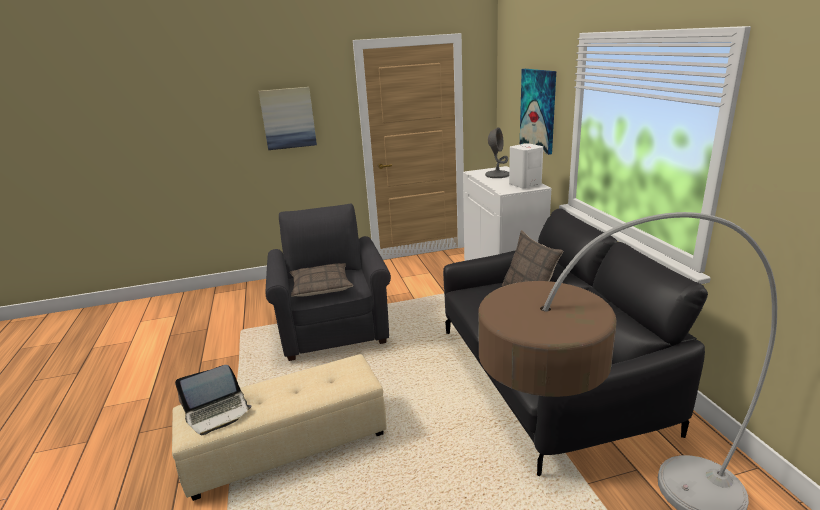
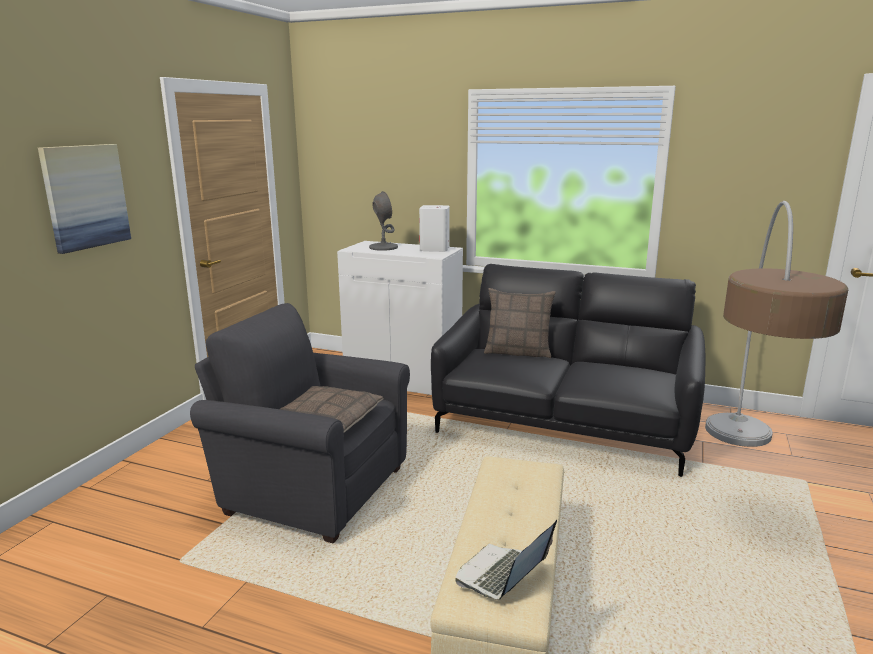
camera: 55 degrees left, 5 degrees down
(218, 412) = (502, 575): laptop -> laptop turned 150 degrees counterclockwise
(538, 110) = (397, 173): picture -> none

